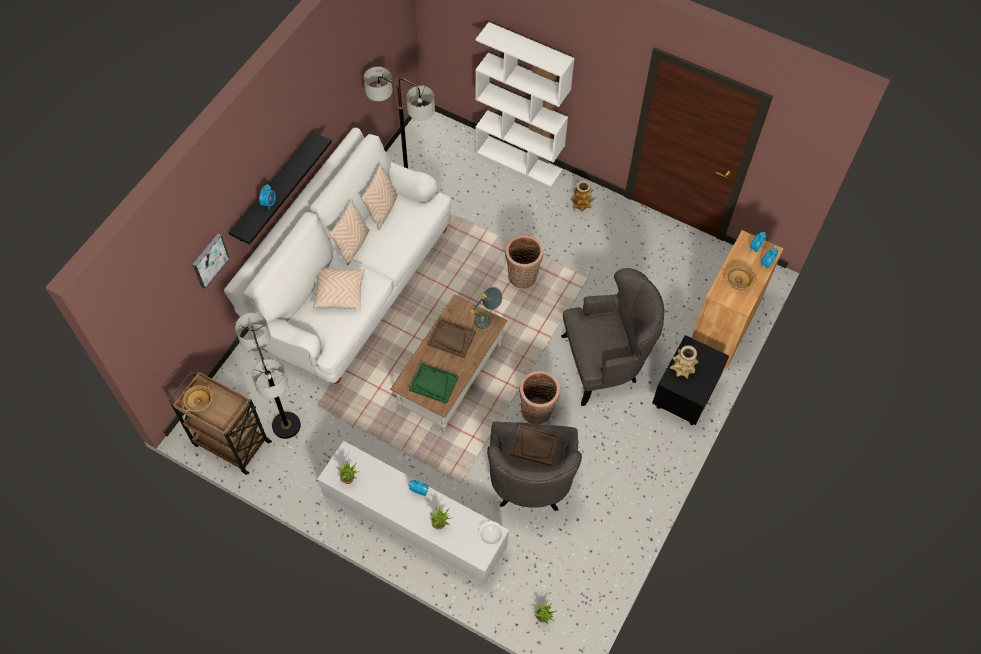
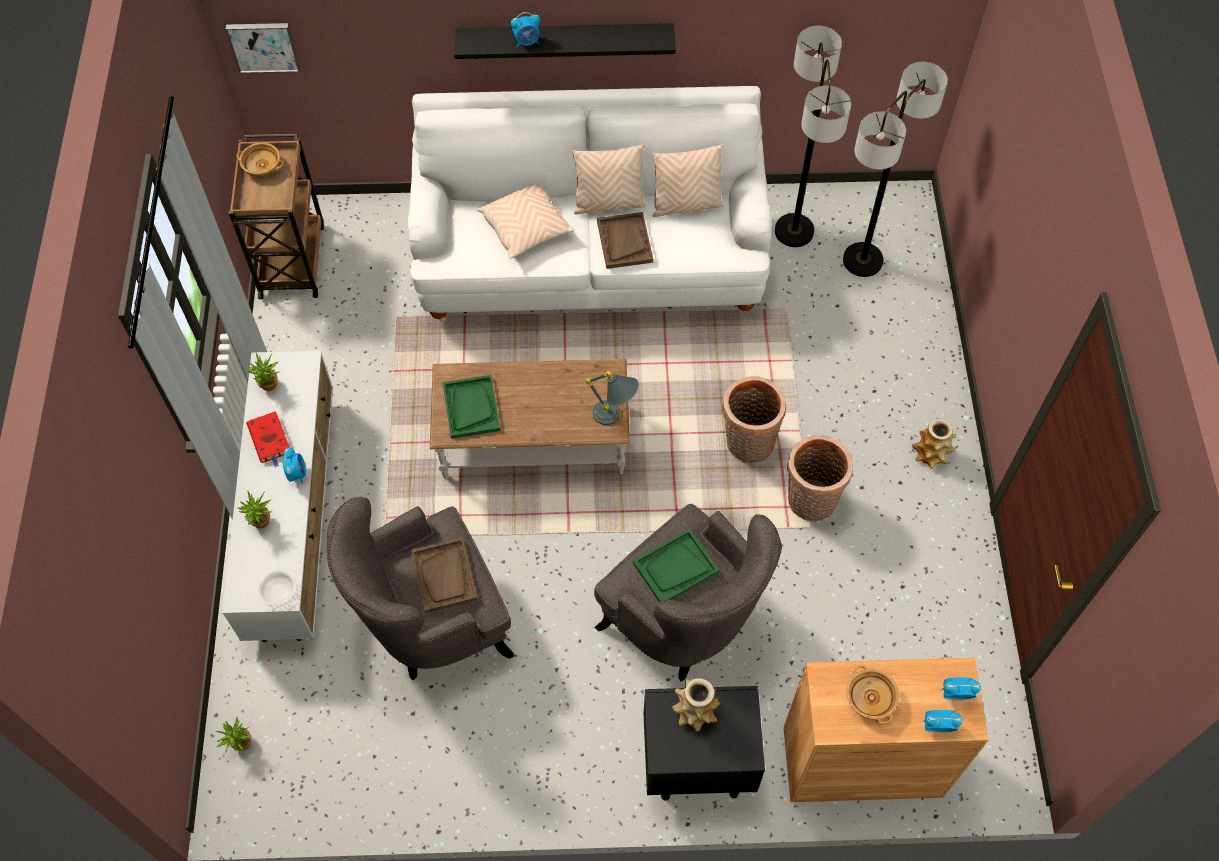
camera: 60 degrees right, 0 degrees up
(209, 260) = (406, 35): picture -> picture (263, 46)
(286, 425) = (349, 302): floor lamp -> floor lamp (863, 260)
(387, 495) = (270, 440): none -> red book
(451, 338) = (553, 392): brown tray -> brown tray (624, 241)
(519, 161) = (938, 339): white bookcase -> none
(537, 412) = (547, 575): basket -> basket (809, 503)
(598, 336) = (675, 568): none -> green tray

